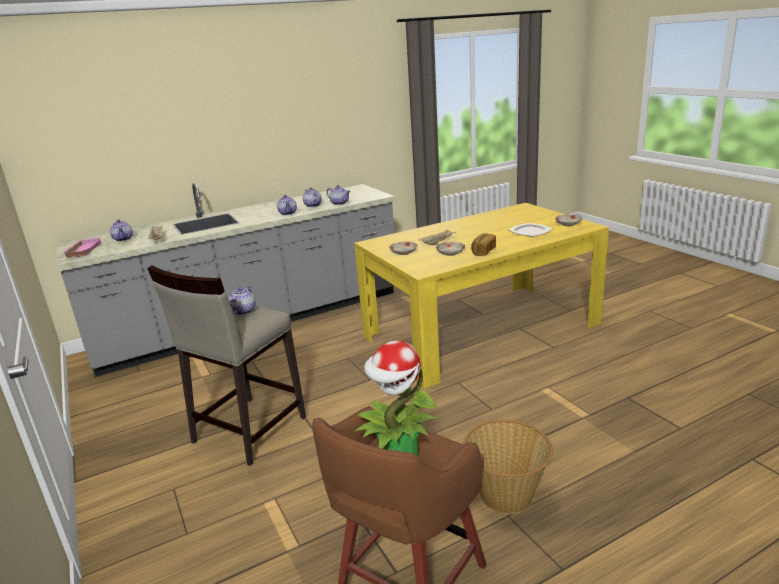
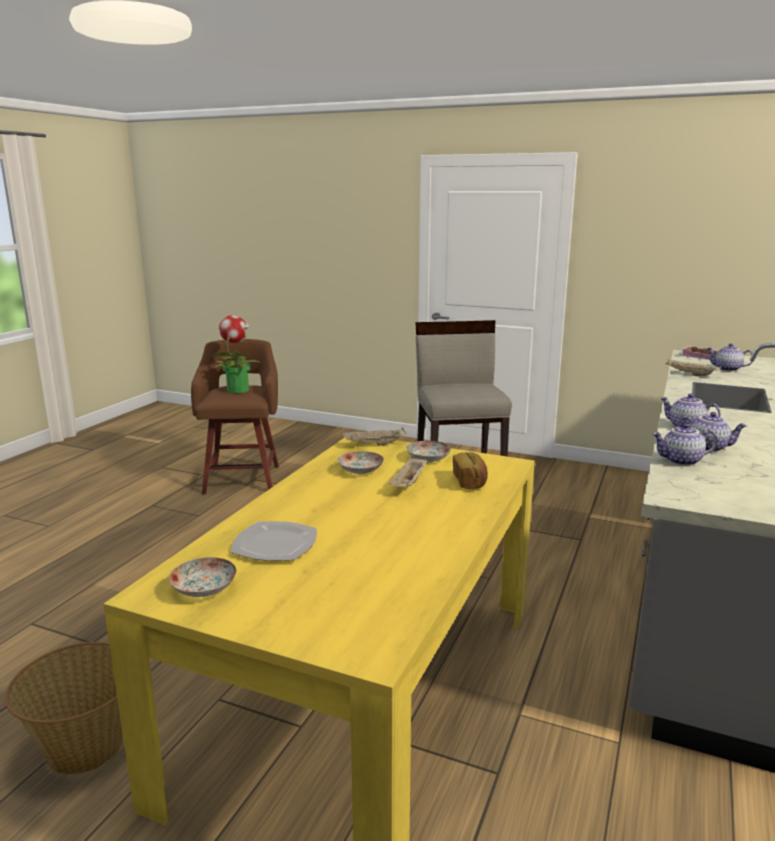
camera: 140 degrees right, 5 degrees down
(243, 311) = (464, 392): teapot -> none
(417, 267) = (374, 445): none -> beige tray
(483, 252) = (316, 482): bread -> bread (470, 482)
(506, 494) = (205, 524): basket -> basket (84, 748)

